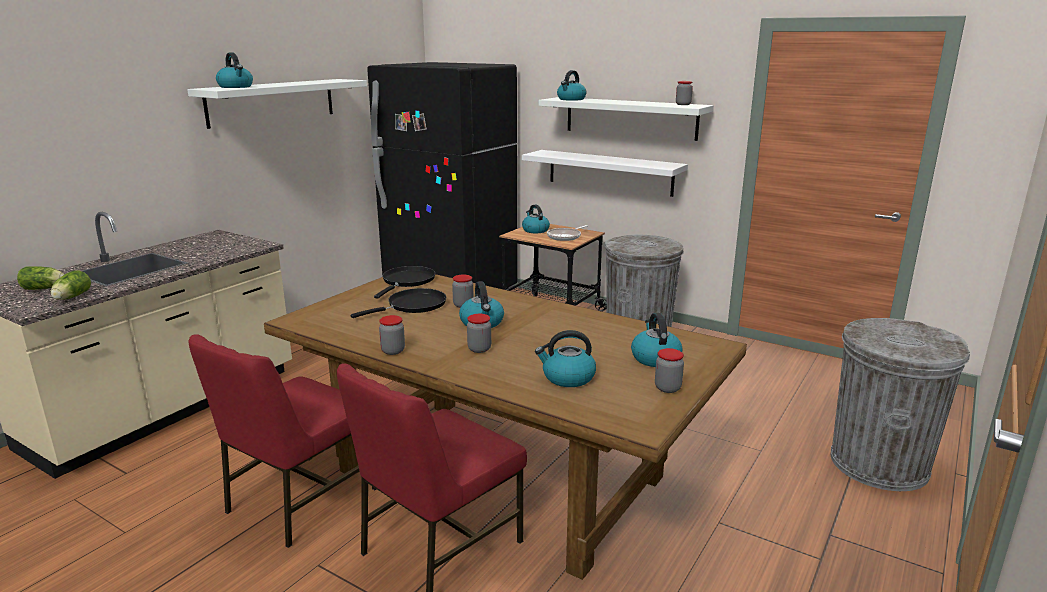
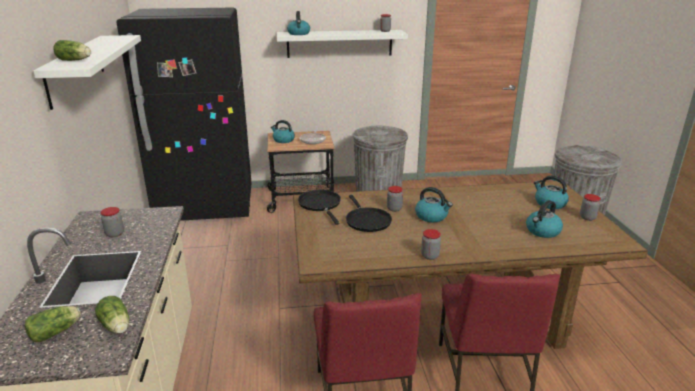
camera: 40 degrees left, 5 degrees up
(236, 87) = (75, 60): kettle -> lettuce
(413, 305) = (367, 221): black frying pan -> black frying pan turned 150 degrees clockwise
(479, 349) = (469, 233): jar -> jar (115, 234)
(609, 172) = (325, 85): white shelf -> none

